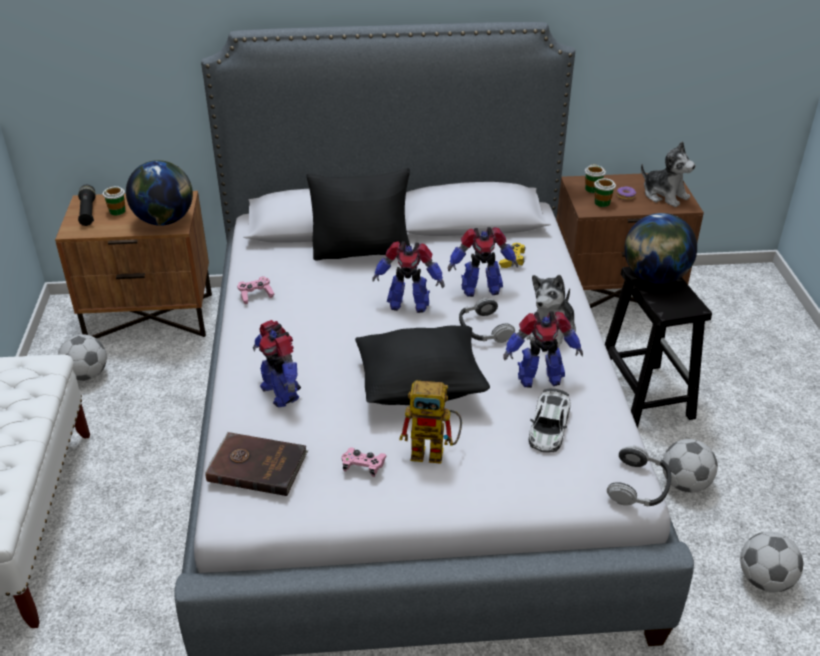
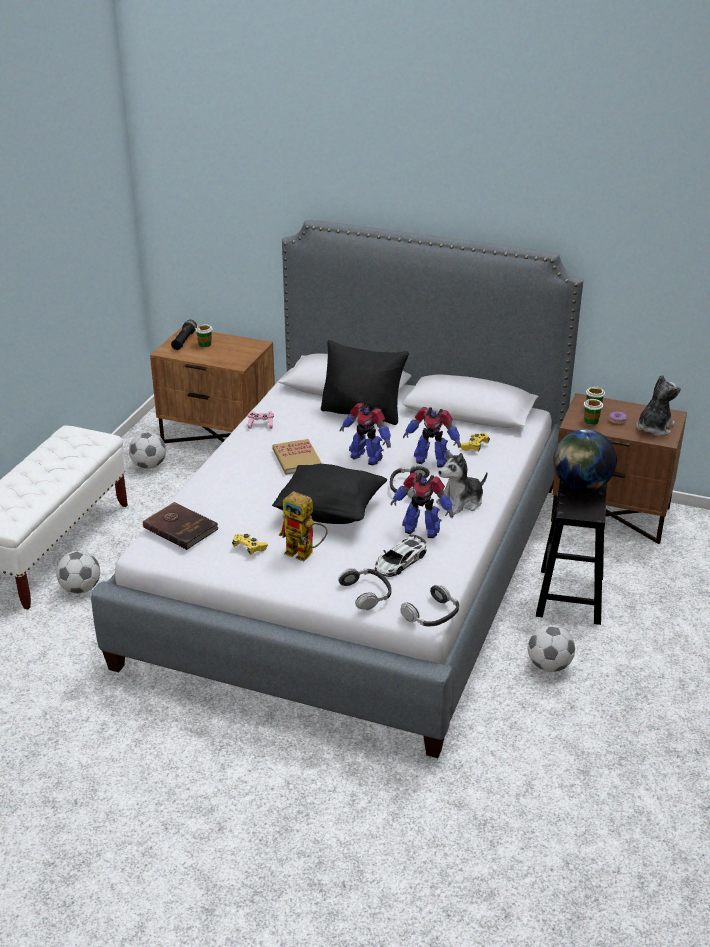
camera: 25 degrees right, 5 degrees down
(165, 220) = (233, 358): globe -> none
(280, 392) = (230, 489): toy robot -> none
(331, 328) = (296, 459): none -> book
(363, 467) = (249, 548): pink game controller -> yellow game controller
(547, 482) = (367, 593): none -> headphones
(664, 195) = (654, 427): plush toy -> plush toy turned 120 degrees counterclockwise
(764, 580) = (557, 747): football -> football (80, 588)

